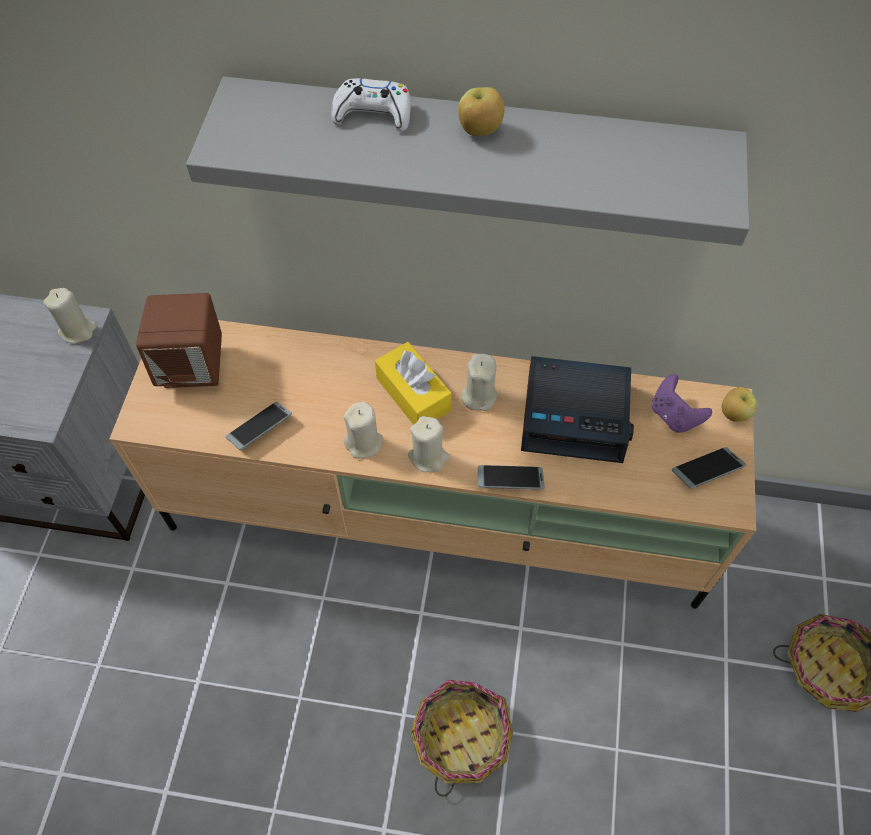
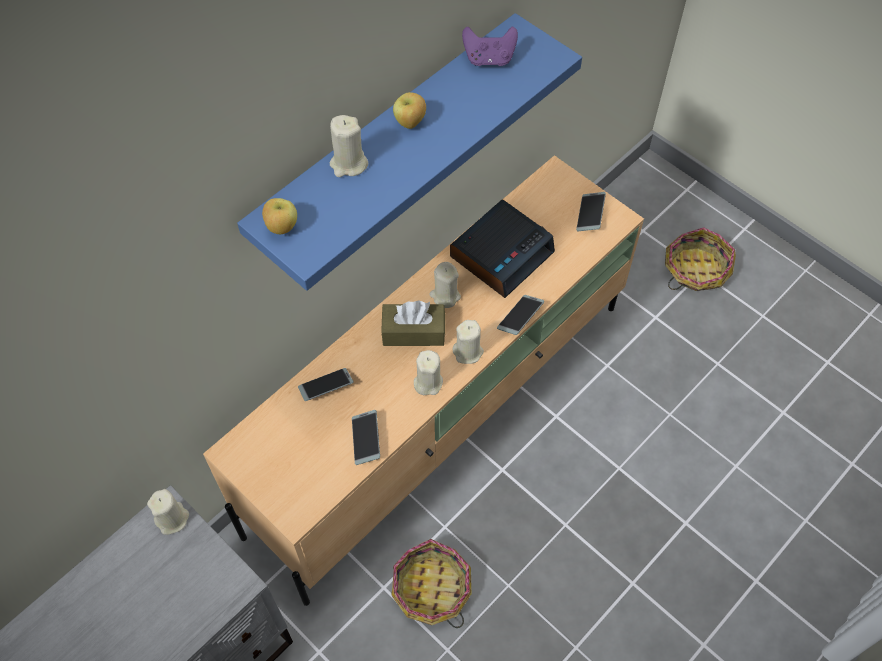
camera: 55 degrees left, 0 degrees up
(193, 366) = (275, 455): brown speaker -> none
(294, 361) = (326, 387): none -> phone
(373, 114) = (348, 164): white game controller -> beige candle
(413, 394) = (413, 332): yellow tissue box -> brown tissue box
(460, 736) = (603, 498): basket -> basket (431, 588)
(476, 153) = (387, 142): grey shelf -> blue shelf
(674, 415) = (542, 204): purple game controller -> purple game controller (489, 59)
(733, 414) = (564, 175): apple -> apple (281, 227)

